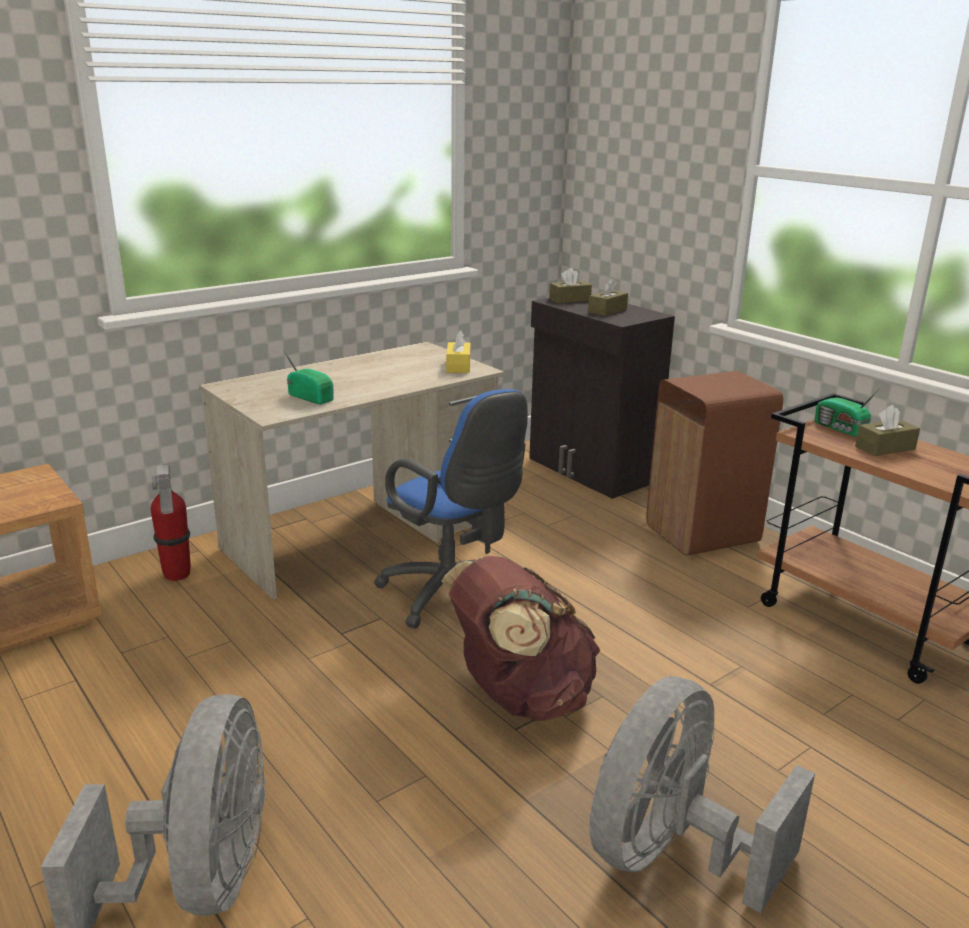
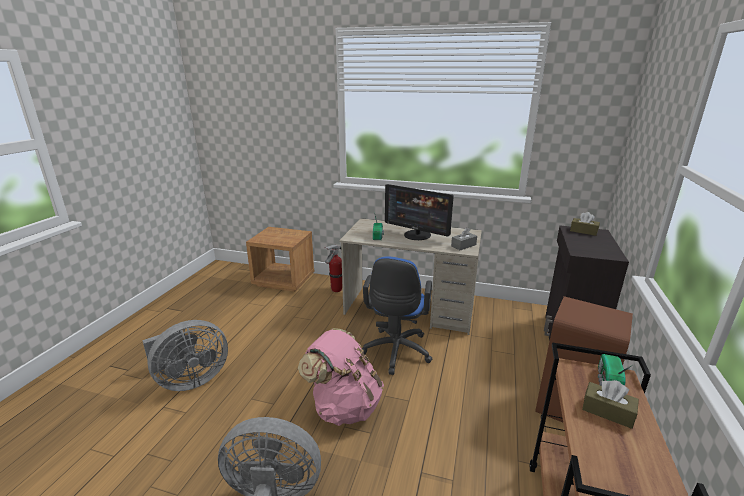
camera: 55 degrees right, 0 degrees up
(364, 375) = (417, 235): none -> monitor
(458, 366) = (463, 245): yellow tissue box -> grey tissue box
(519, 697) = (344, 406): brown backpack -> pink backpack
(607, 311) = (588, 244): brown tissue box -> none

